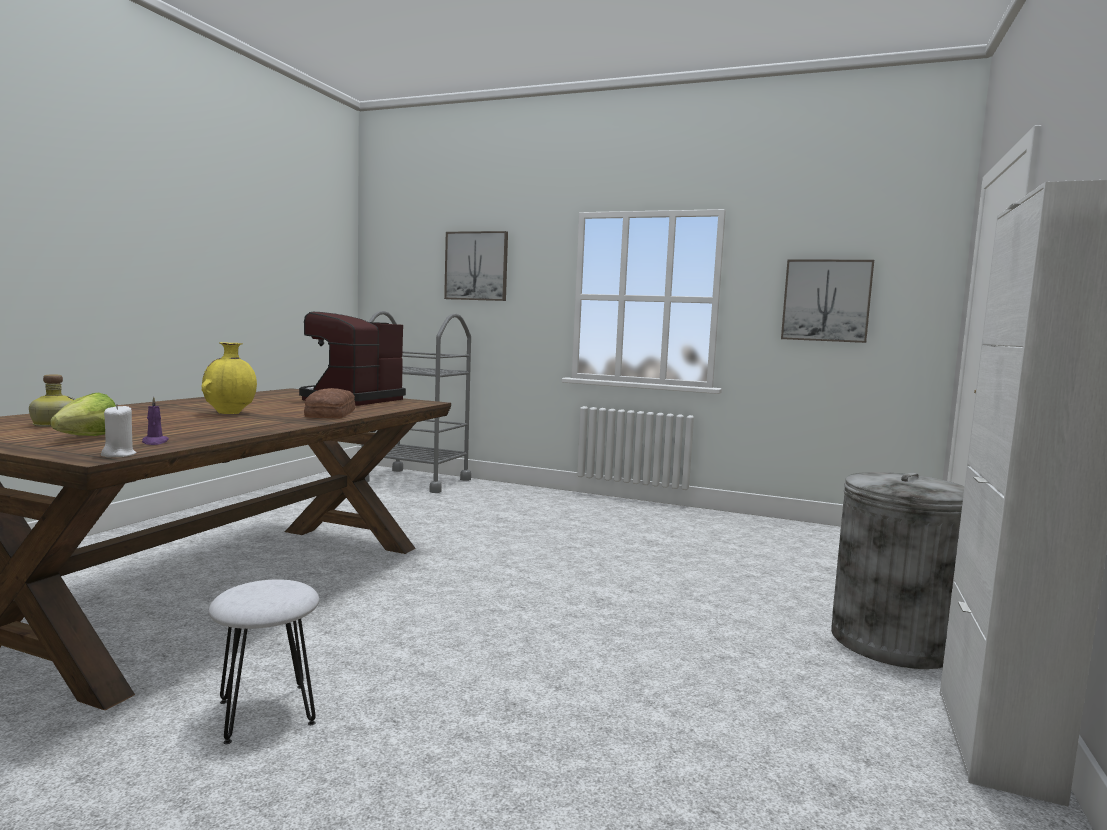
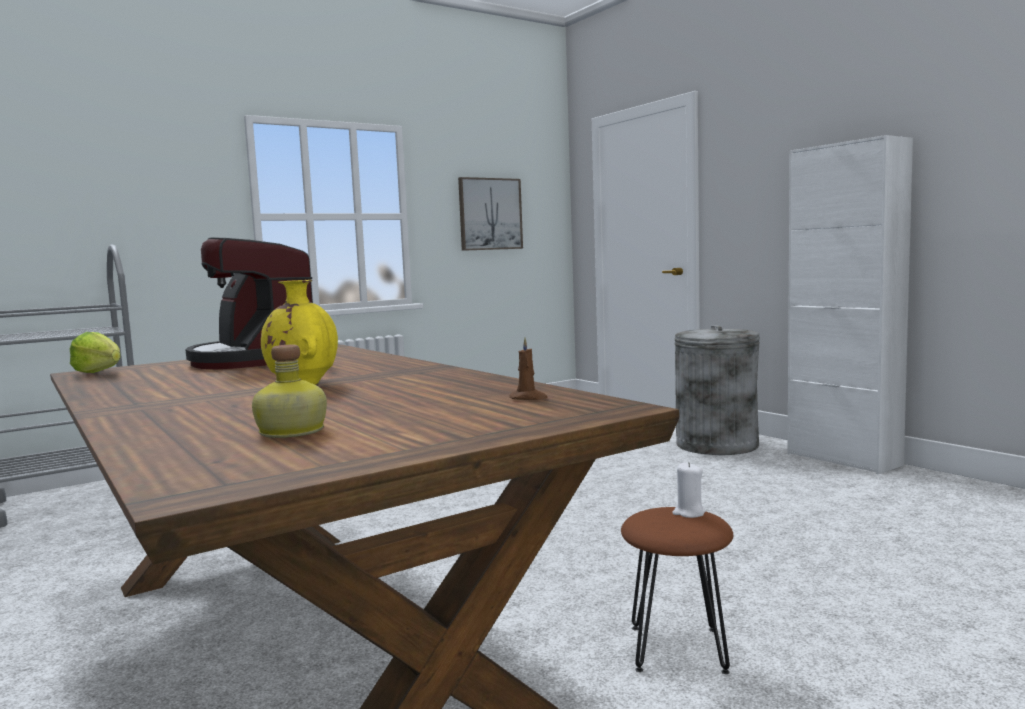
camera: 55 degrees left, 0 degrees up
(80, 439) = (463, 418): lettuce -> lettuce (101, 374)
(119, 455) = (611, 403): white candle -> white candle (689, 513)
(155, 442) = (529, 398): purple candle -> brown candle
(266, 713) = (679, 649): white stool -> brown stool
(332, 414) = (375, 364): bread -> none
(476, 266) = (96, 178): picture -> none

